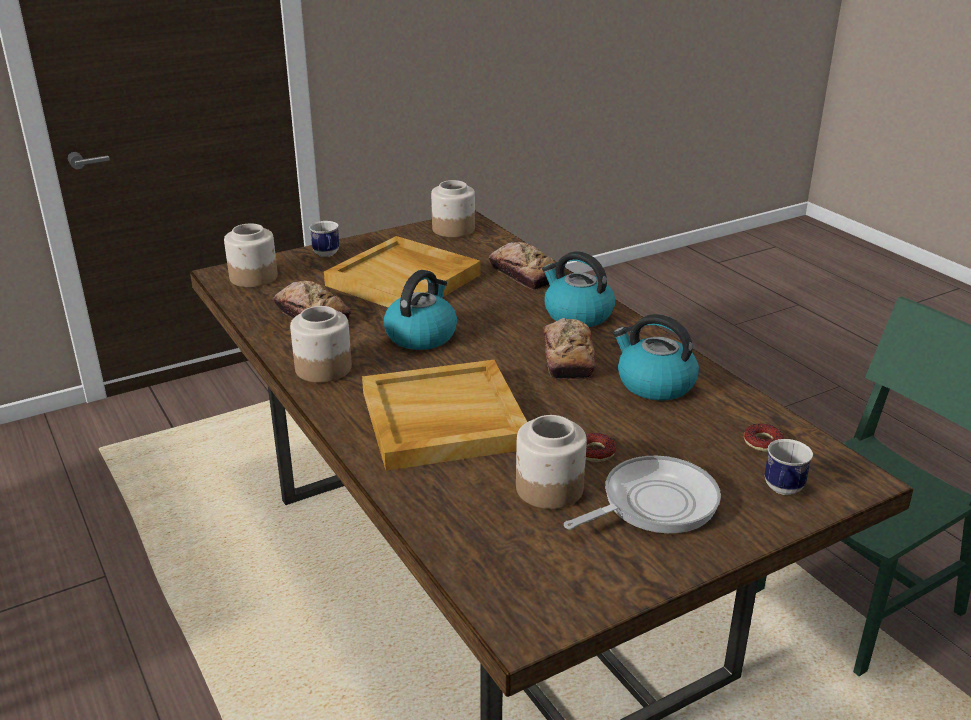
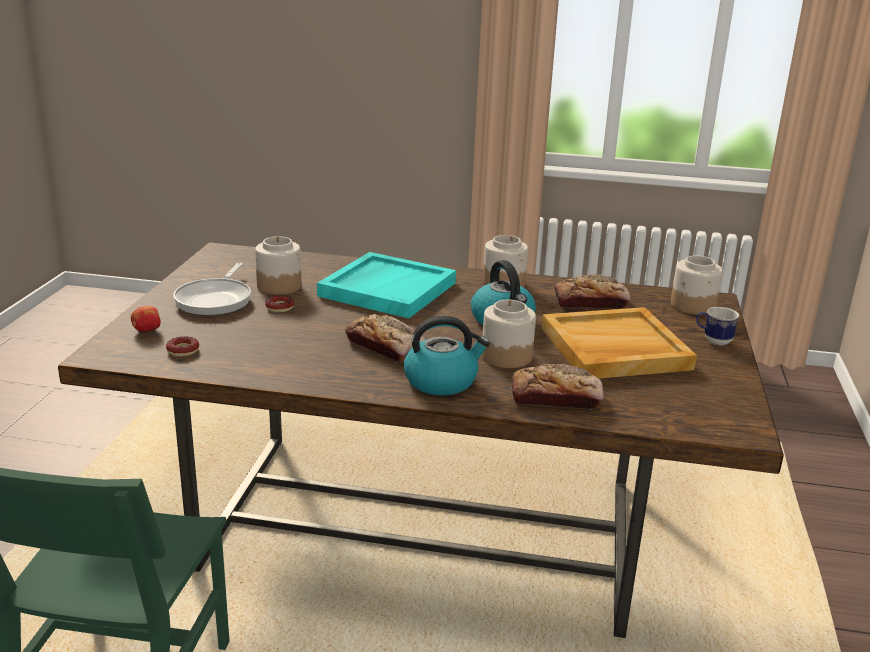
camera: 130 degrees right, 5 degrees down
(442, 420) = (387, 289): beige tray -> turquoise tray
(453, 229) = (722, 414): jar -> jar (506, 356)
(654, 384) = (301, 356): kettle -> none
(782, 491) = (146, 331): mug -> apple

